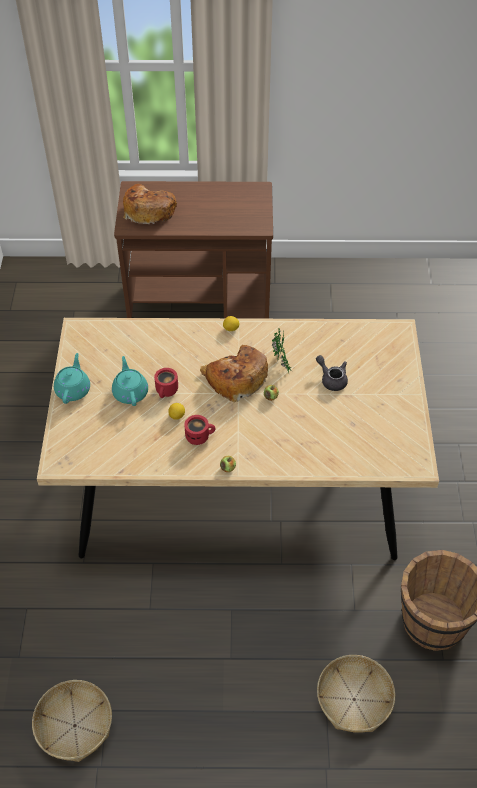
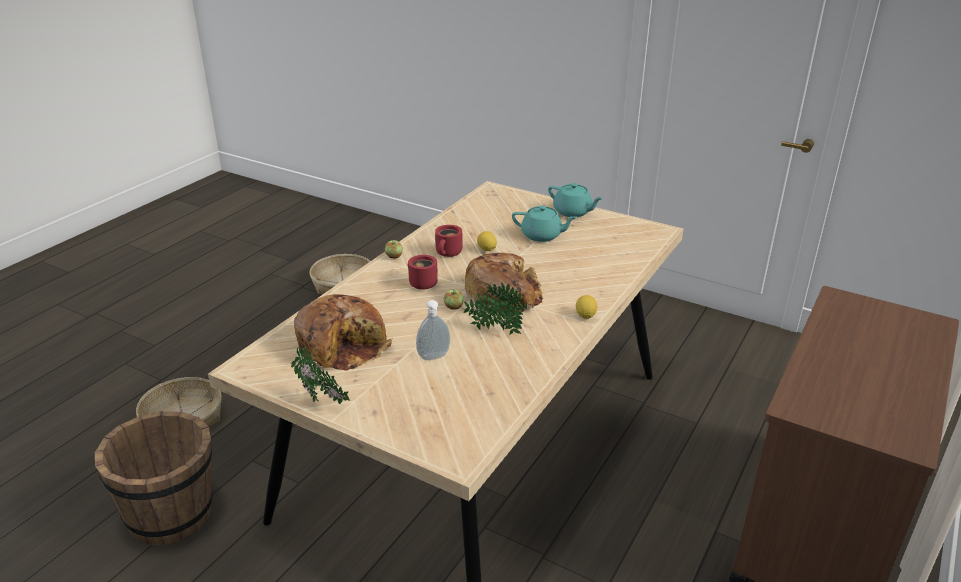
camera: 120 degrees right, 20 degrees down
(149, 210) = (873, 322): bread -> bread (343, 345)
(167, 391) = (524, 253): red mug -> red mug (420, 283)
(332, 379) = (434, 357): grey teapot -> soap dispenser
(413, 406) = (322, 403): none -> potted plant

